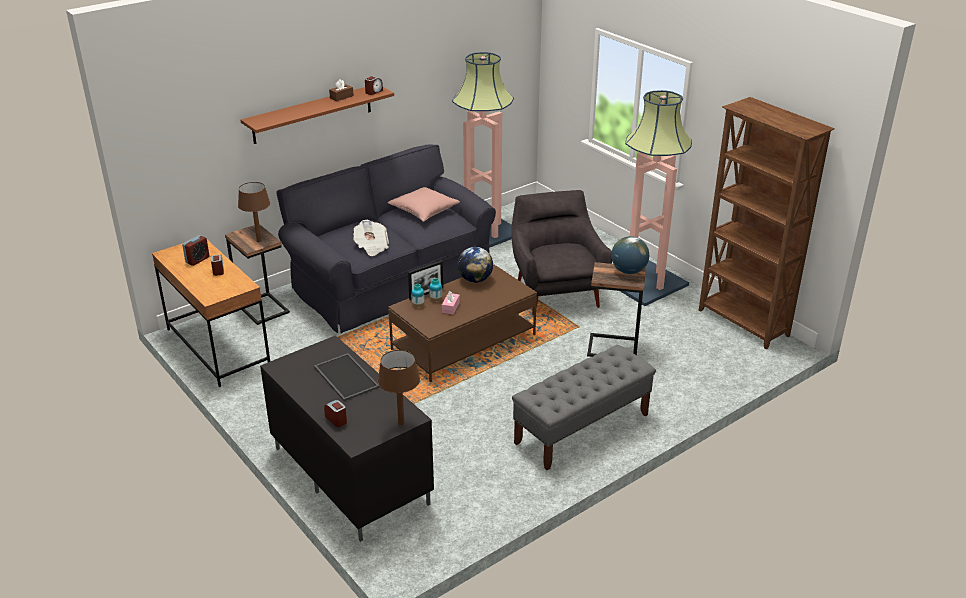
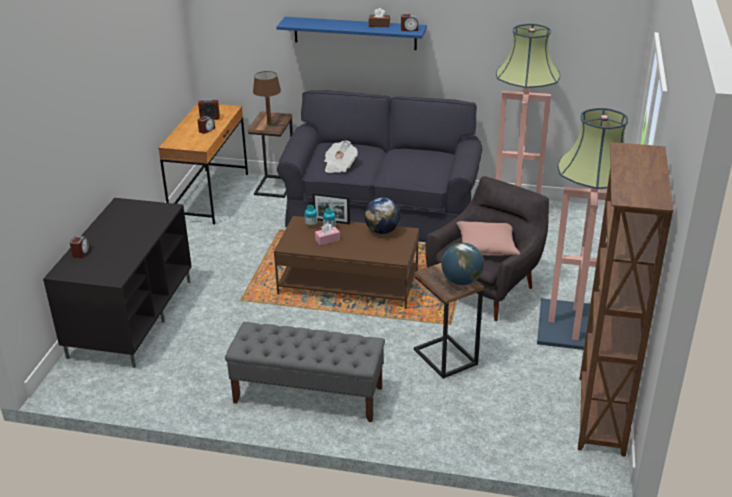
camera: 50 degrees right, 0 degrees up
(312, 114) = (355, 33): brown shelf -> blue shelf
(344, 377) = (135, 231): tray -> none
(401, 423) = (102, 278): brown table lamp -> none
(424, 211) = (423, 159): pink pillow -> pink pillow (486, 247)

